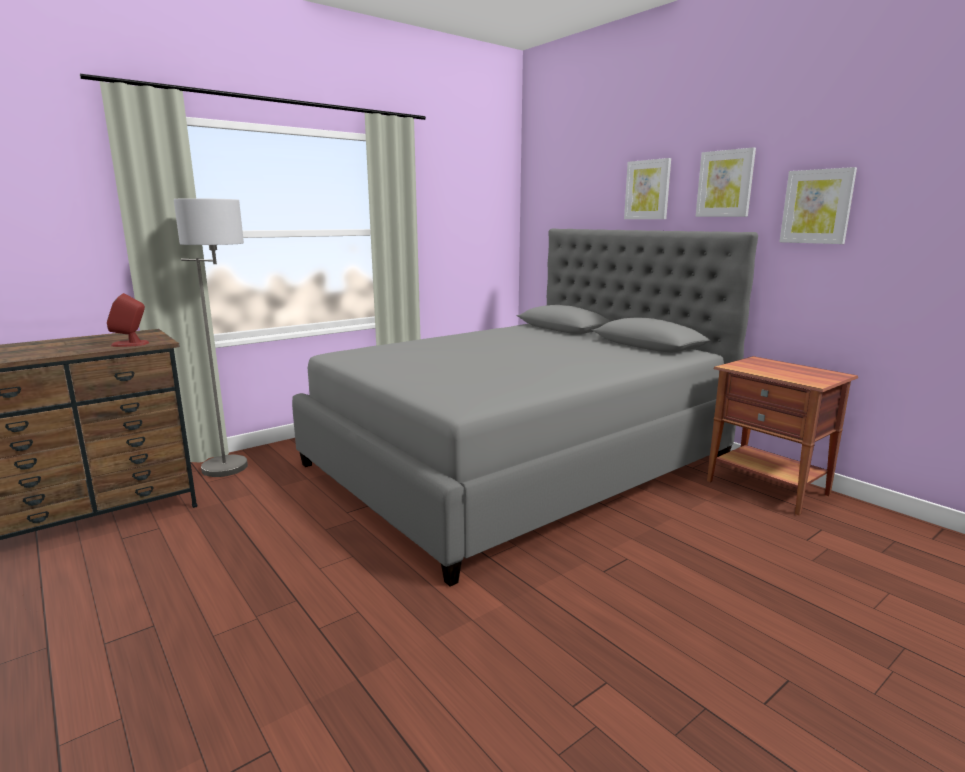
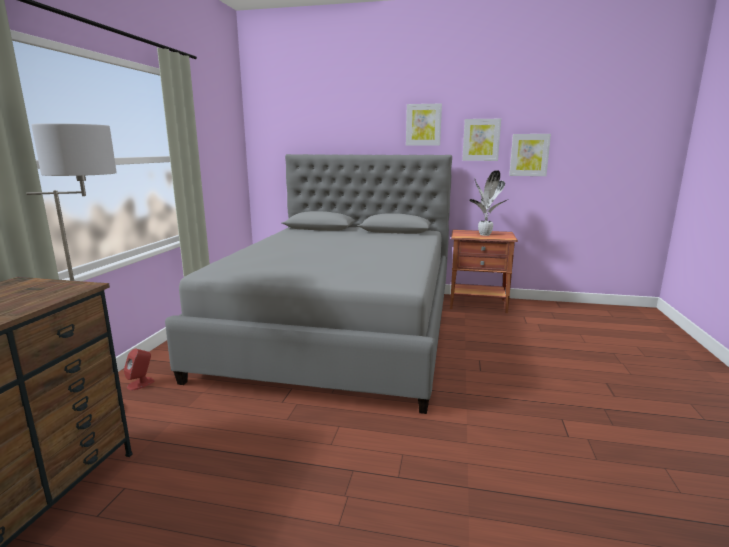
camera: 40 degrees left, 0 degrees up
(130, 344) = (52, 294): red speaker -> red speaker (141, 383)
(647, 190) = (366, 127): picture -> picture (529, 155)
(784, 371) = (485, 235): none -> potted plant

